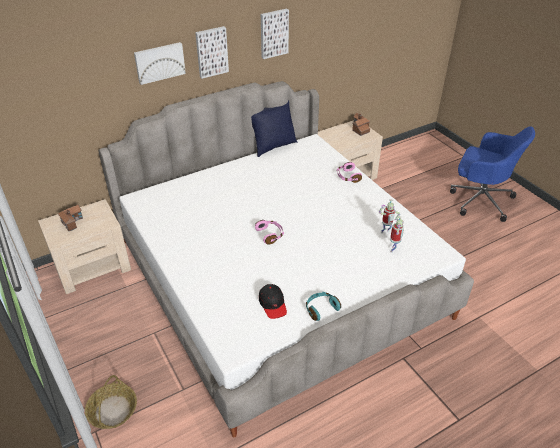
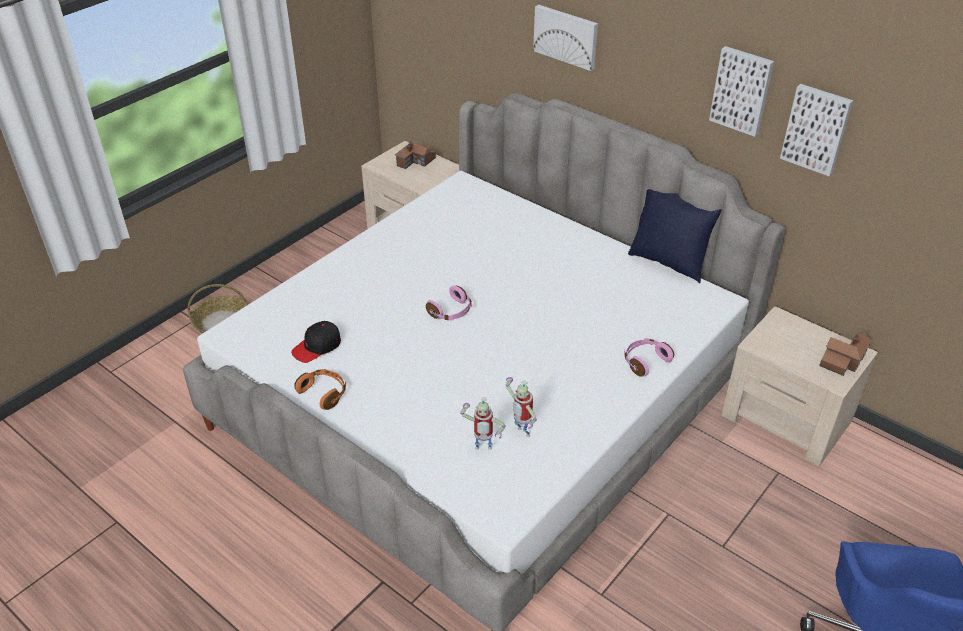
camera: 70 degrees right, 0 degrees up
(211, 51) = (637, 62): picture -> picture (816, 128)
(321, 308) = (324, 393): turquoise headphones -> orange headphones

